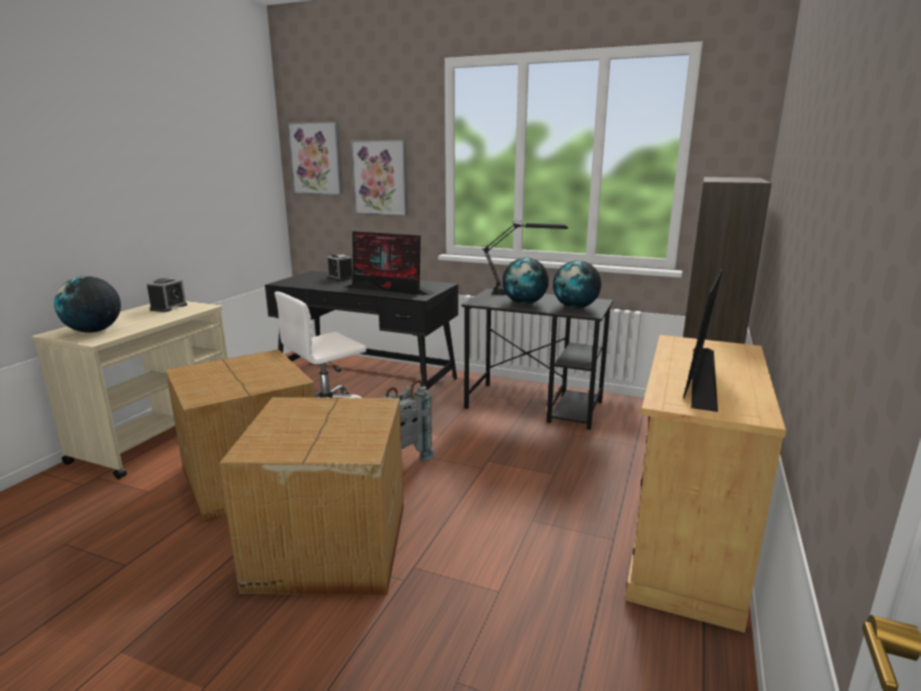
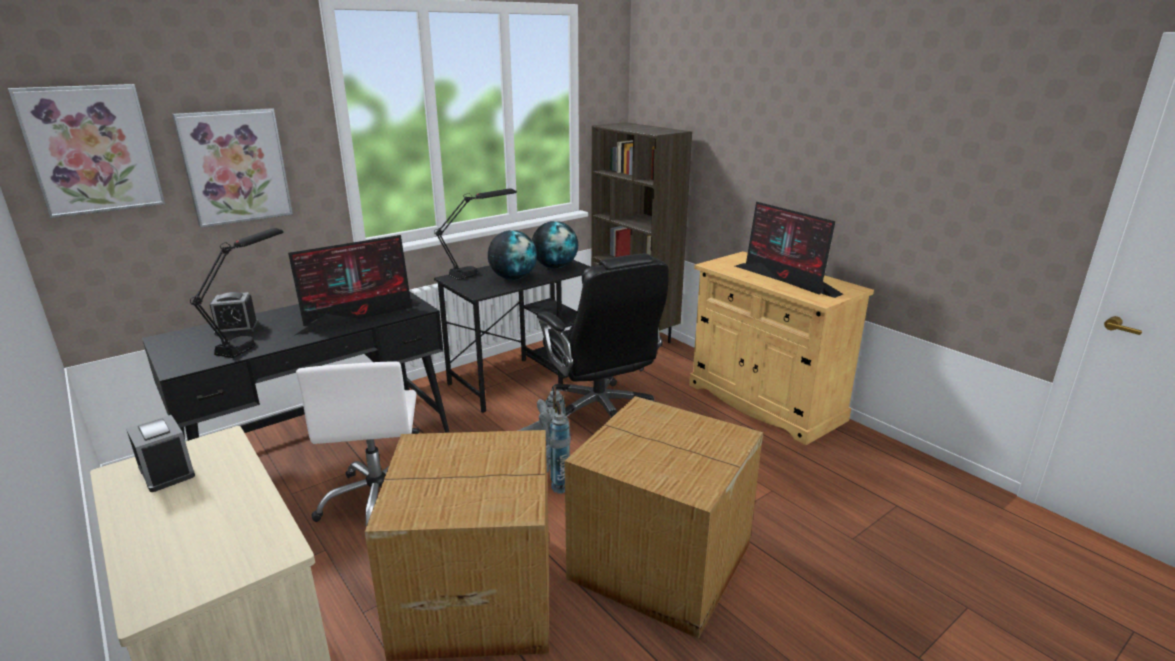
camera: 60 degrees left, 5 degrees up
(94, 331) = (209, 554): globe -> none
(329, 283) = (255, 339): none -> black table lamp
(527, 452) = (600, 412): none -> black office chair

